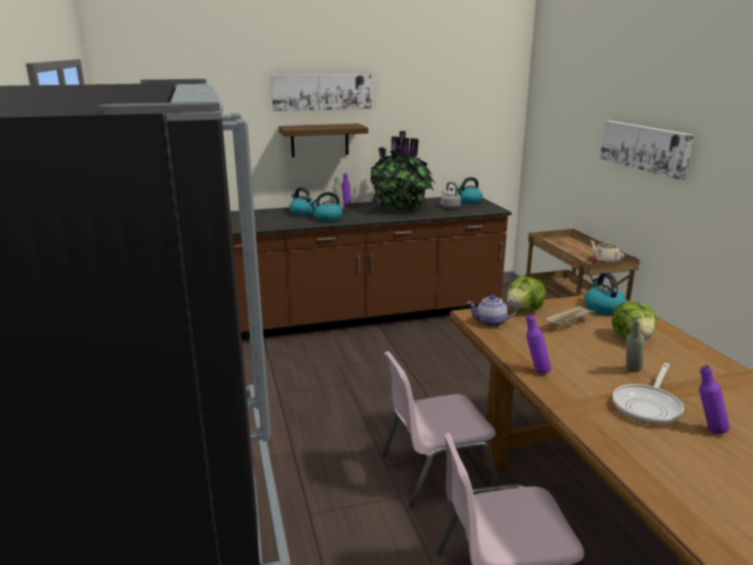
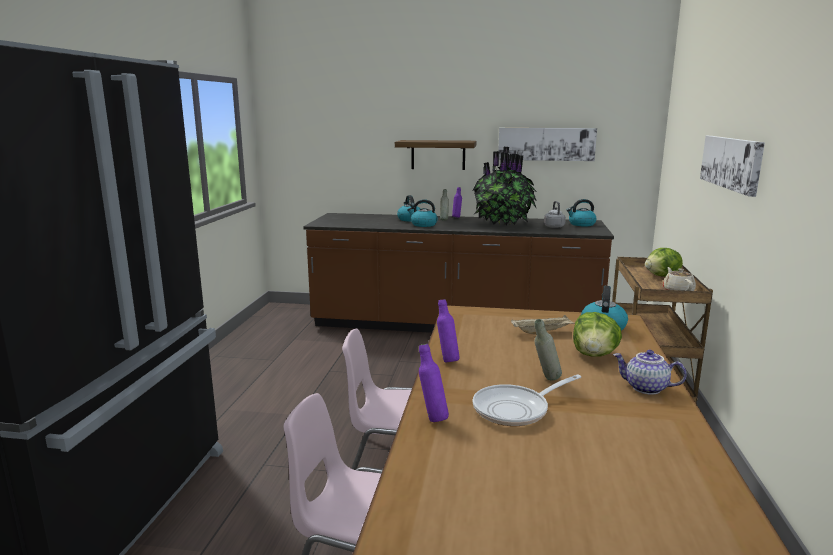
camera: 25 degrees right, 5 degrees down
(322, 92) = (442, 110): picture -> picture (546, 144)
(490, 323) = (464, 319): teapot -> teapot (645, 388)
(524, 310) = (514, 315): lettuce -> lettuce (662, 276)
(707, 430) = (550, 442): purple bottle -> purple bottle (432, 418)

